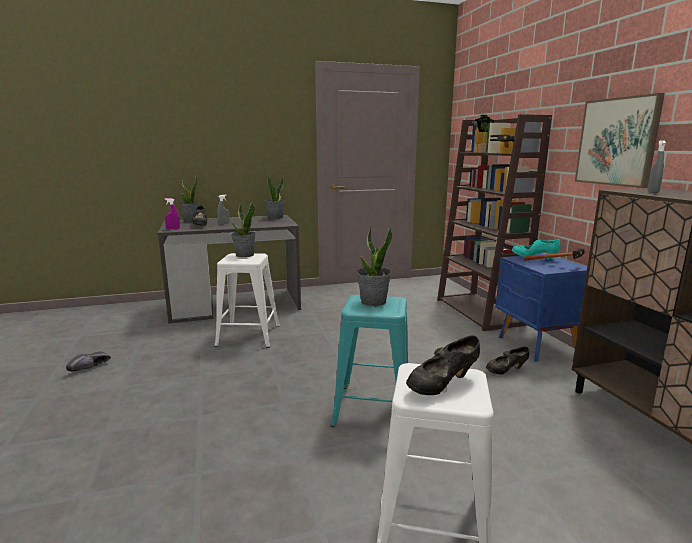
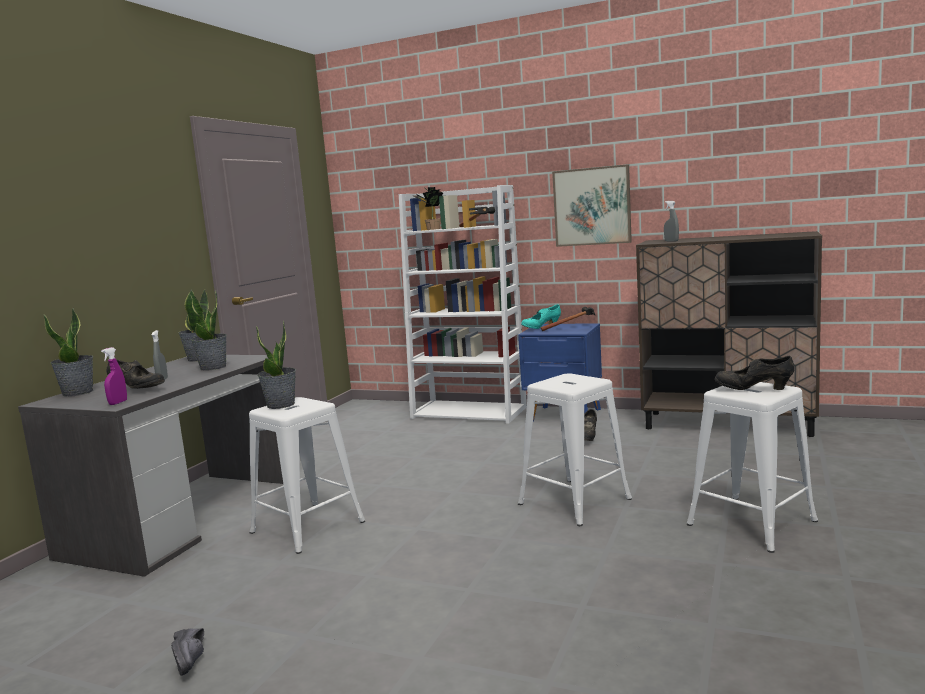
camera: 50 degrees left, 5 degrees down
(373, 301) = (562, 381): potted plant -> potted plant (213, 367)
(373, 408) = (574, 501): turquoise stool -> white stool
(442, 385) = (753, 389): black shoe -> black shoe turned 105 degrees clockwise
(480, 312) = (470, 412): brown bookcase -> white bookcase

